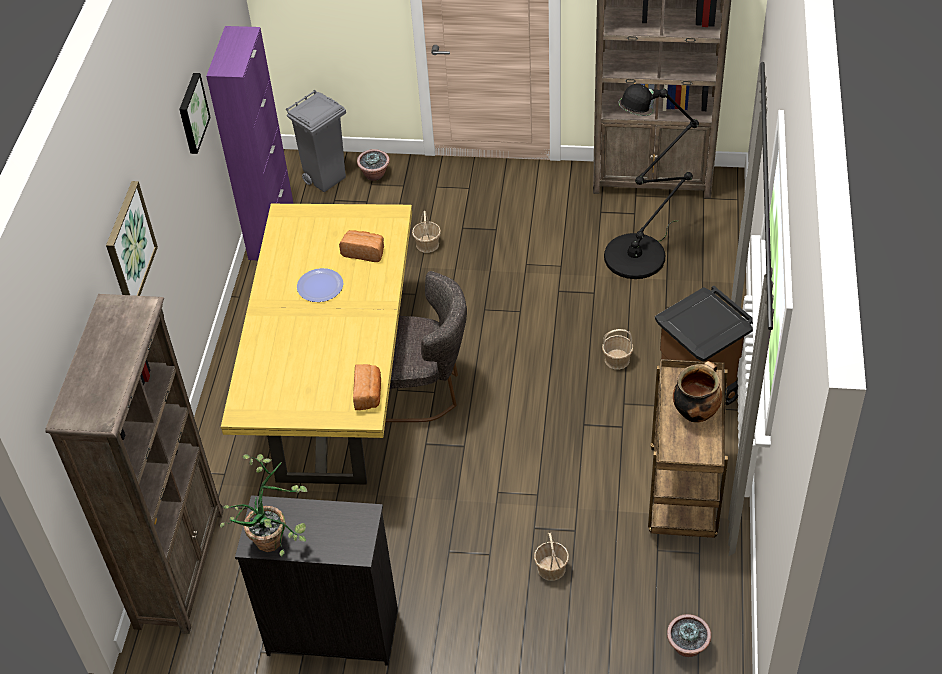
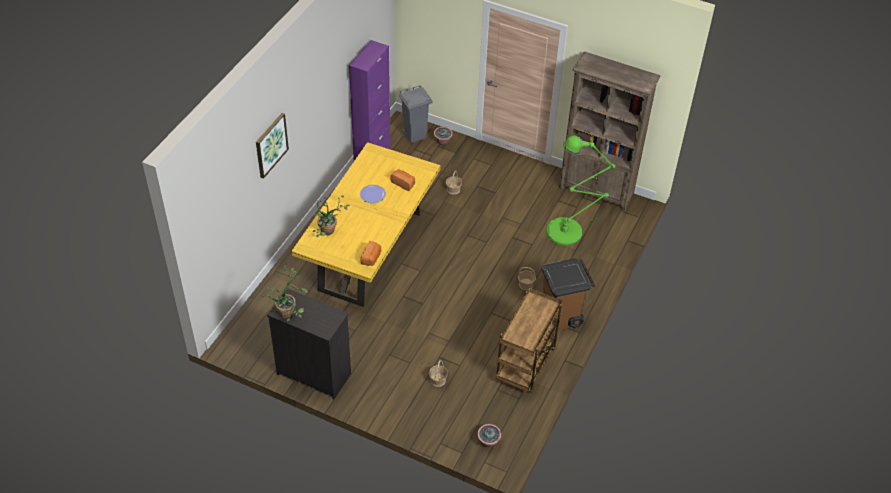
camera: 15 degrees right, 0 degrees up
(180, 567) = (252, 317): brown bookcase -> none
(191, 113) = (334, 83): picture -> none
(274, 375) = (329, 233): none -> potted plant
(423, 391) = (414, 268): grey chair -> none
(641, 252) = (569, 230): black floor lamp -> green floor lamp
(695, 412) = (534, 321): cooking pot -> none

